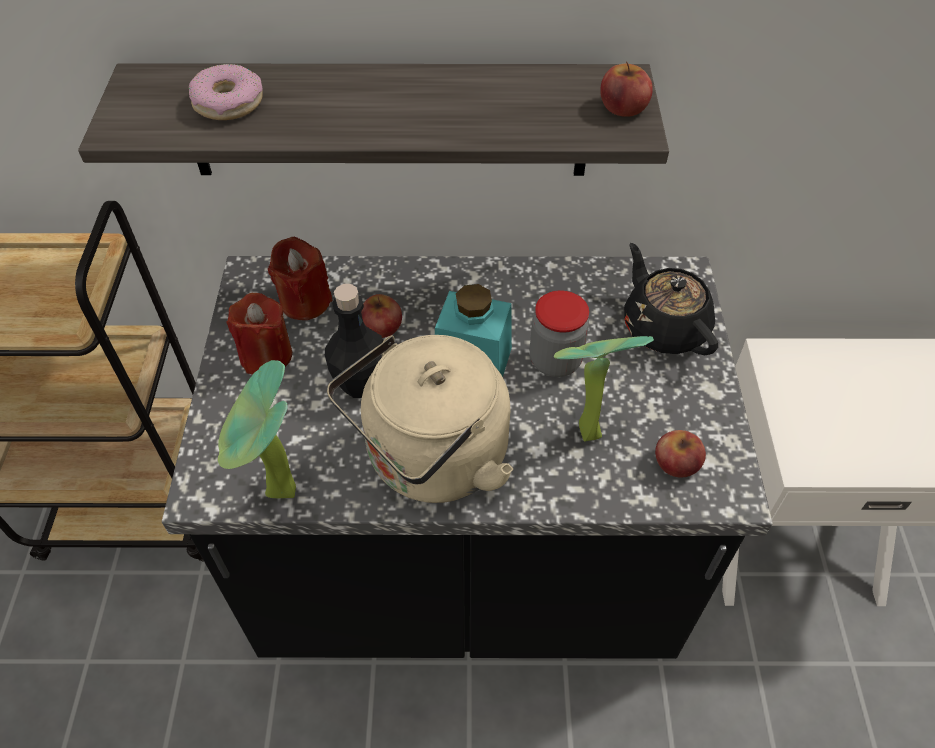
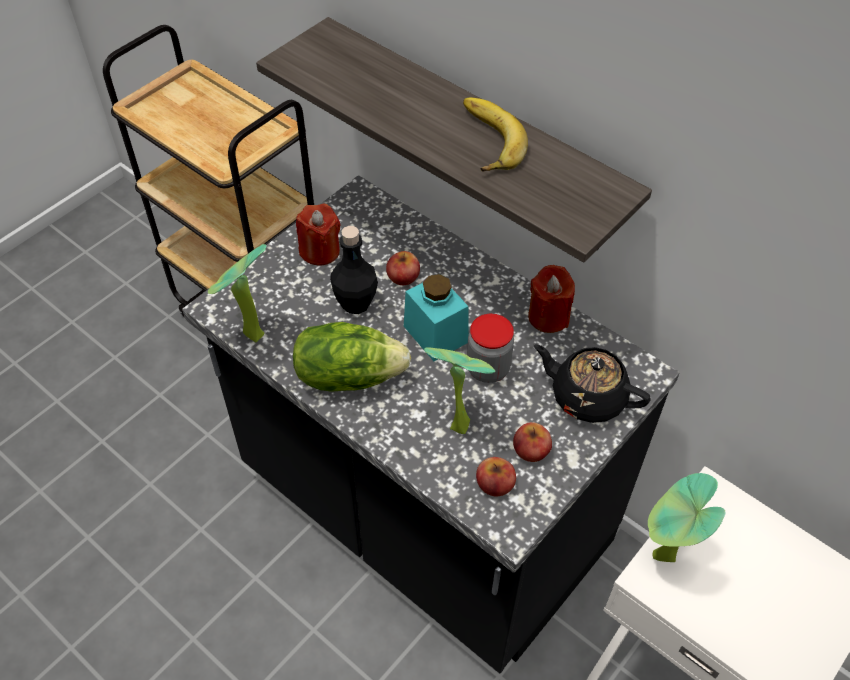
camera: 40 degrees right, 0 degrees up
(228, 102) = (359, 74): donut -> none
(305, 302) = (374, 232): red candle -> red candle (548, 317)
(431, 460) = (349, 375): beige kettle -> lettuce
(446, 100) = (485, 141): none -> banana
(623, 106) = (593, 208): apple -> apple (531, 449)
(663, 327) = (586, 396): black teapot -> black teapot turned 75 degrees counterclockwise
(797, 439) = (661, 560): none -> potted plant

